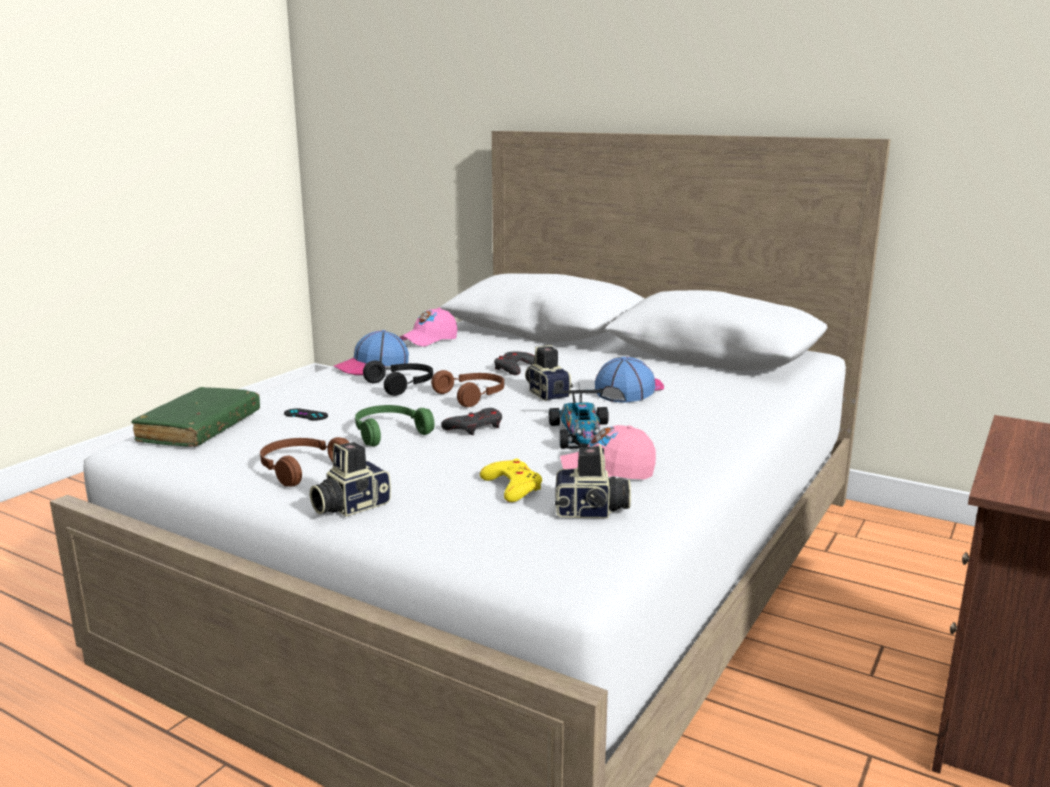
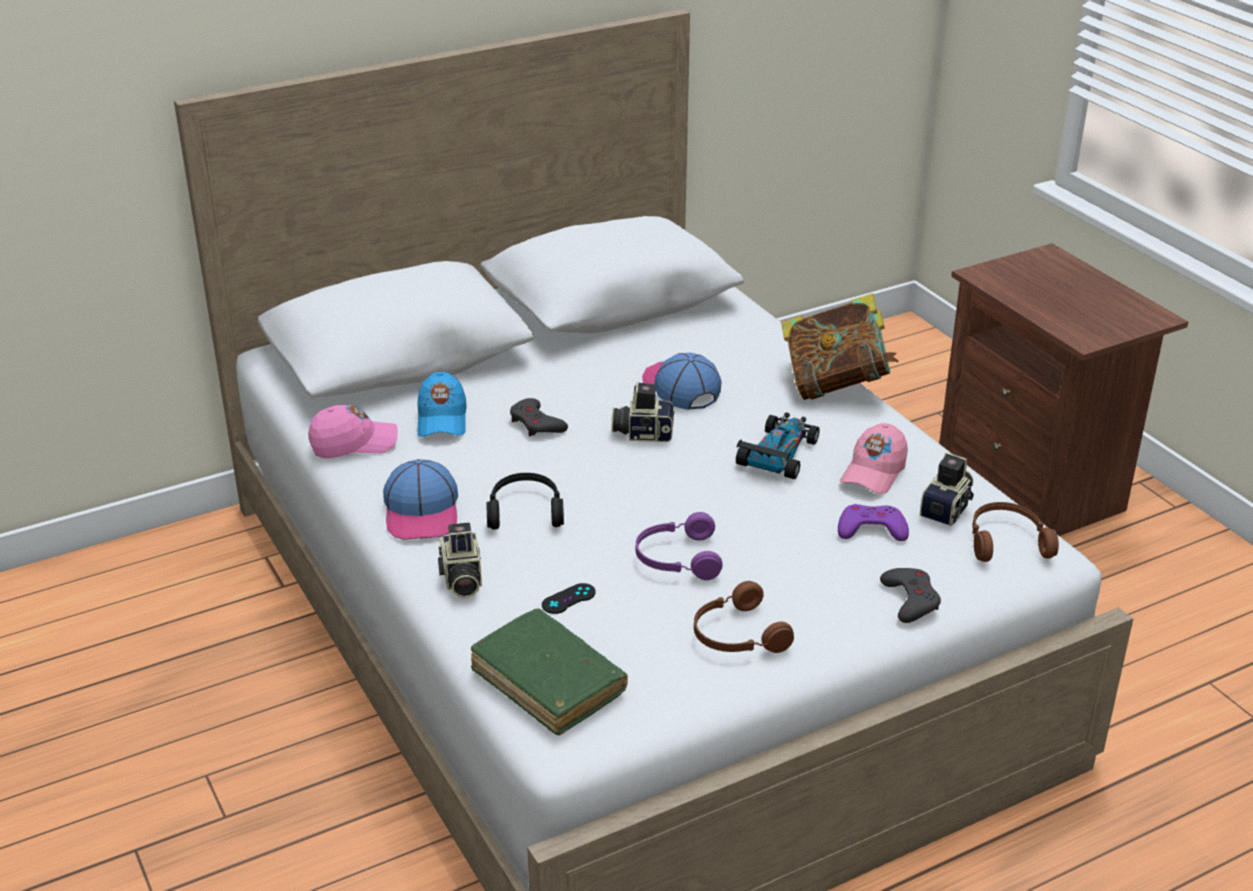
camera: 60 degrees left, 15 degrees up
(350, 506) = (851, 625): camera -> camera (461, 580)
(388, 432) = (677, 559): green headphones -> purple headphones
(429, 340) = (354, 444): pink cap -> pink cap turned 90 degrees counterclockwise
(473, 396) = (608, 477): brown headphones -> brown headphones (1006, 541)
(475, 427) = (706, 504): grey game controller -> grey game controller (910, 600)
(484, 349) = (442, 420): none -> blue cap
(512, 486) = (871, 529): yellow game controller -> purple game controller
(582, 434) = (778, 454): toy car -> toy car turned 90 degrees counterclockwise
(728, 433) = (835, 384): none -> book

